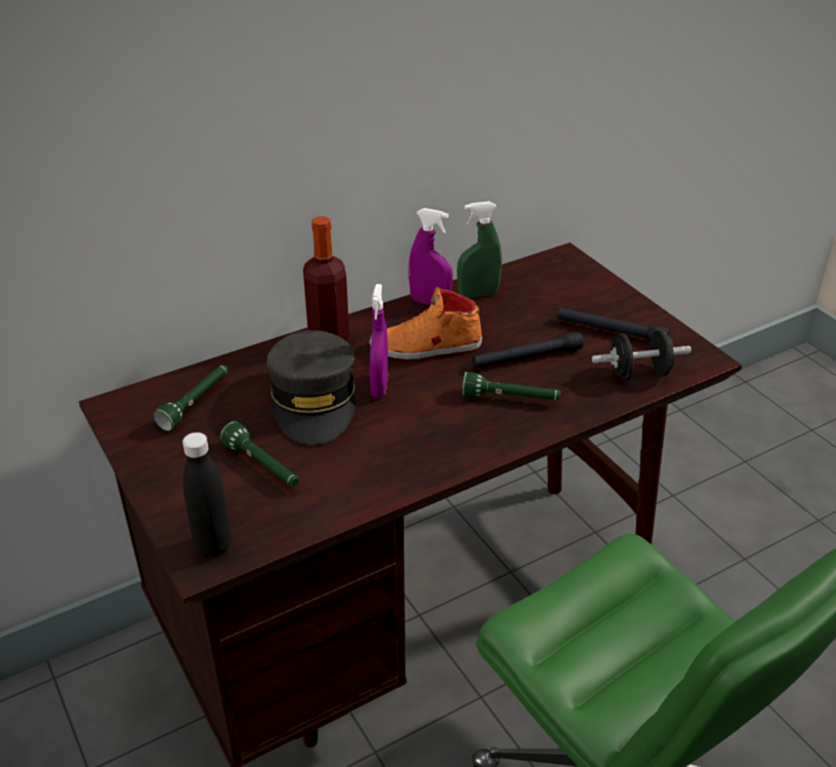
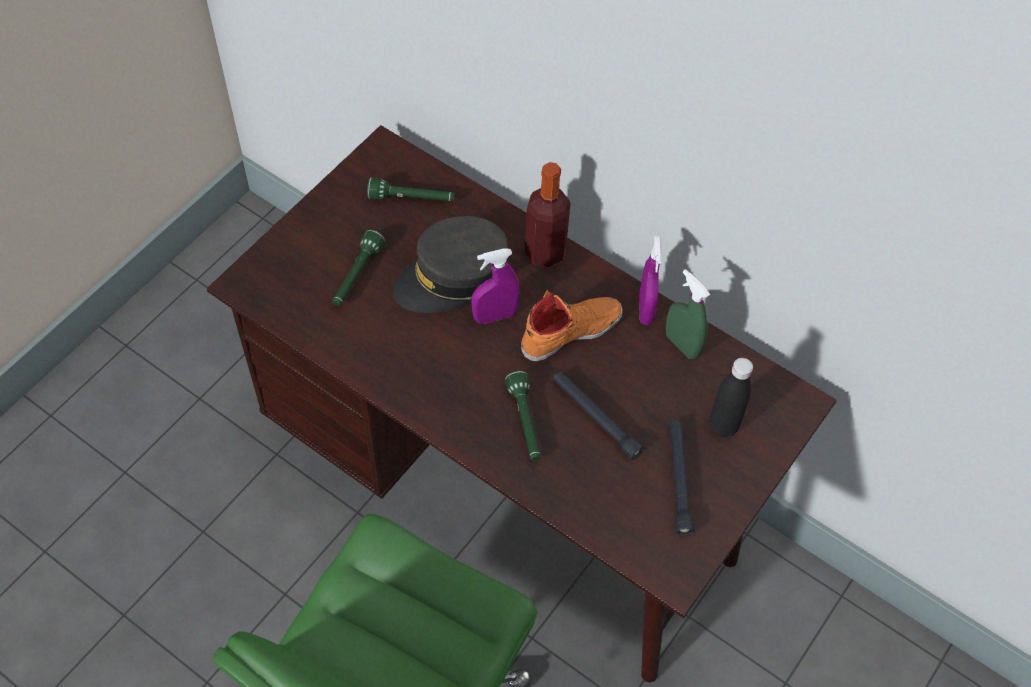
camera: 65 degrees right, 20 degrees up
(213, 546) = (260, 283): black bottle -> black bottle (723, 426)
(426, 347) = (570, 331): orange shoe -> orange shoe turned 90 degrees clockwise
(638, 373) = (618, 521): black dumbbell -> none

